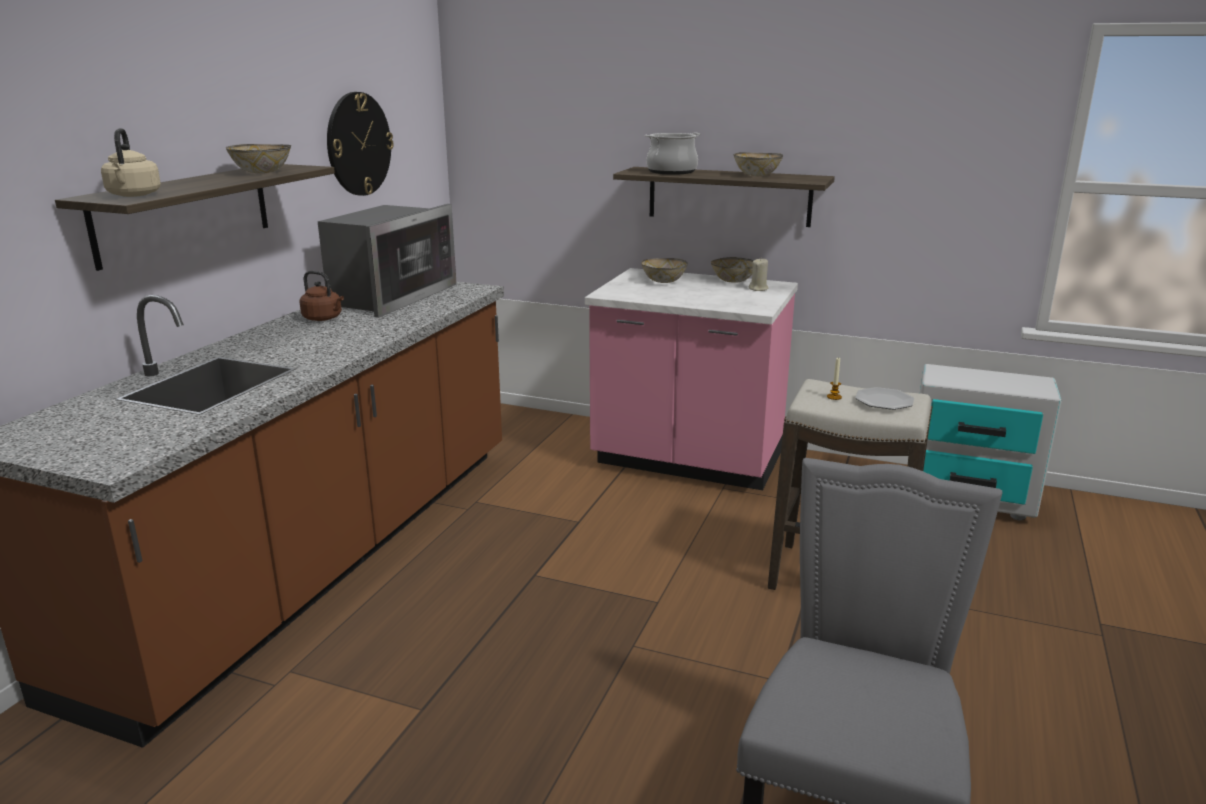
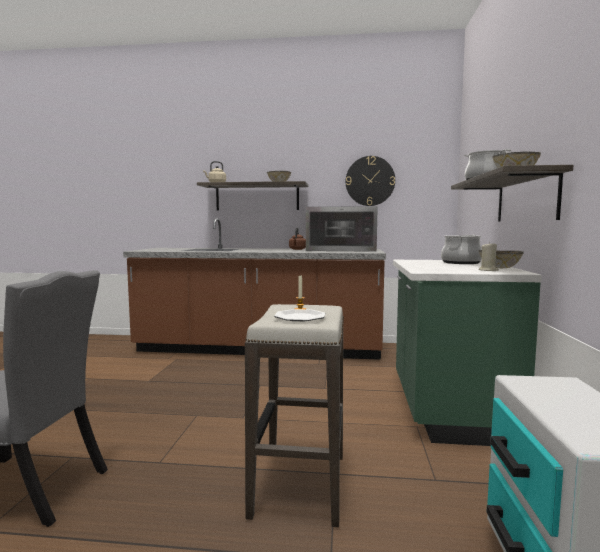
camera: 75 degrees right, 15 degrees down
(664, 281) = (461, 262): bowl -> cooking pot
(687, 461) = (447, 410): pink counter -> green counter

